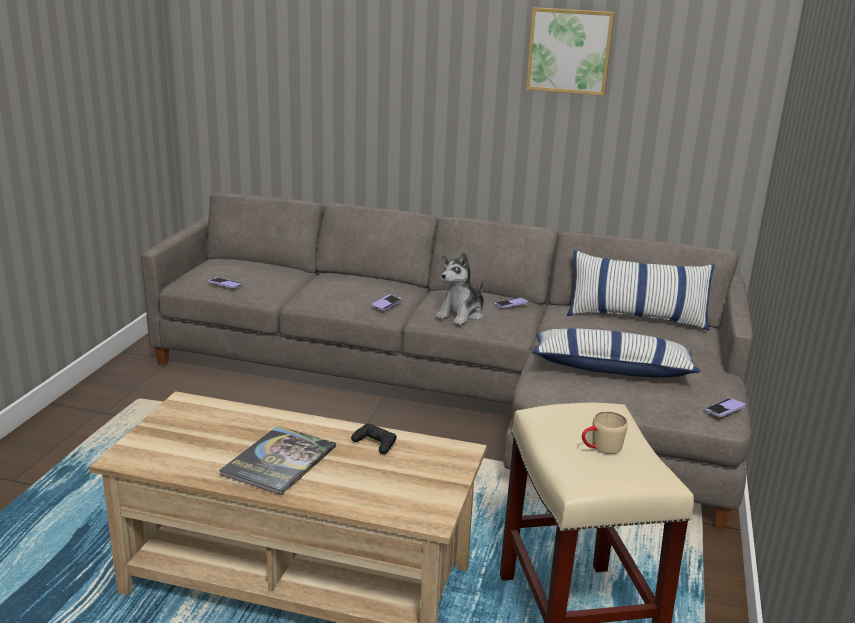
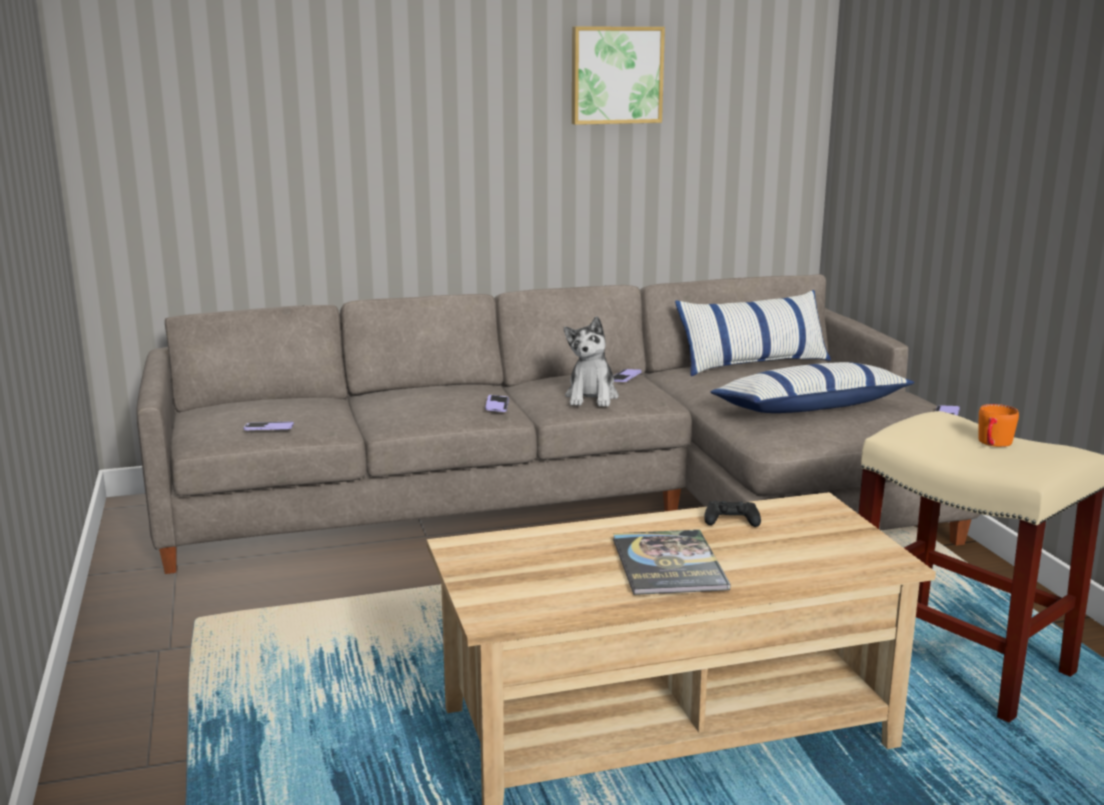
camera: 30 degrees left, 5 degrees down
(600, 448) = (993, 444): beige mug -> orange mug

